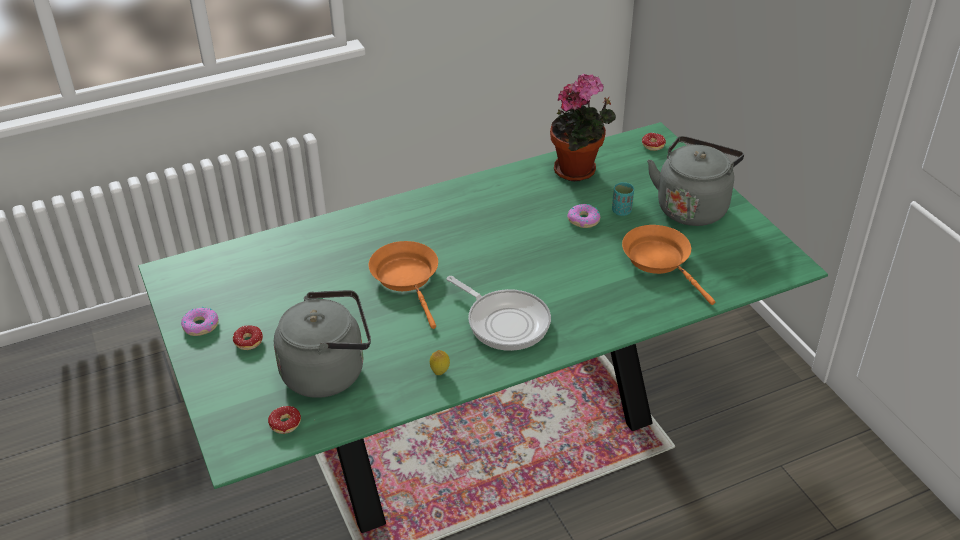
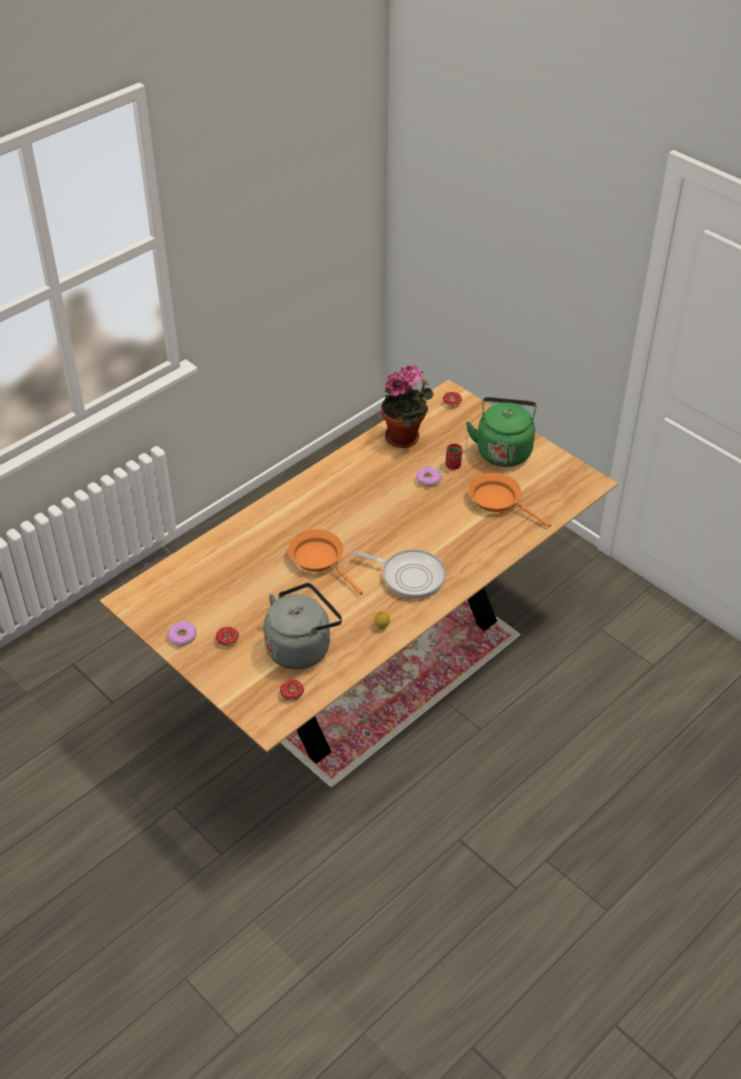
camera: 20 degrees left, 5 degrees up
(481, 428) = (370, 658): green dining table -> brown dining table
(621, 211) = (453, 465): turquoise cup -> red cup
(692, 207) = (503, 450): grey kettle -> green kettle

